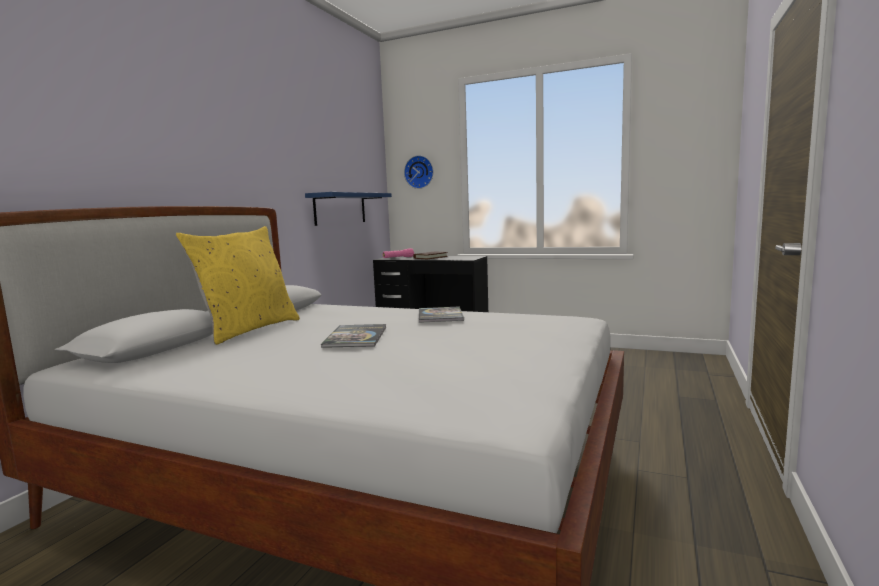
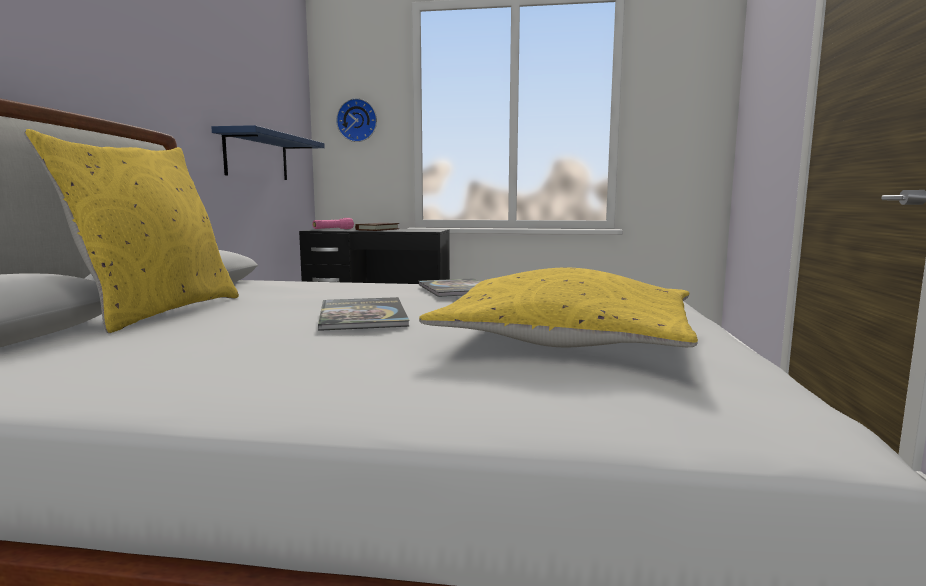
camera: 15 degrees left, 0 degrees up
(461, 359) = (568, 340): none -> yellow pillow

